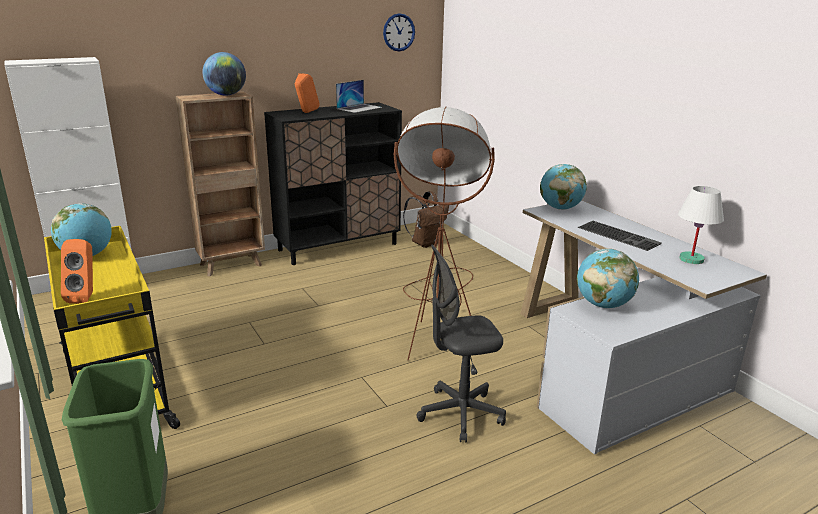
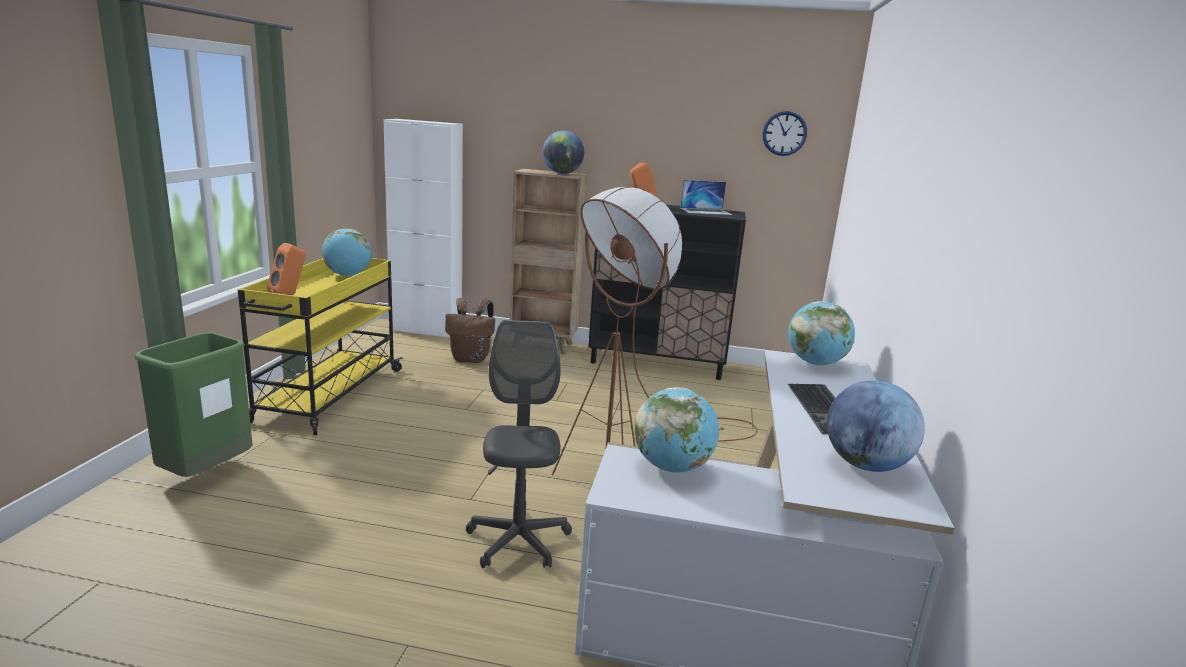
camera: 40 degrees right, 5 degrees down
(426, 243) = (754, 389): brown backpack -> brown backpack (471, 359)
(460, 414) = (518, 540): grey office chair -> grey office chair turned 60 degrees clockwise
(691, 259) = (865, 465): white table lamp -> globe

